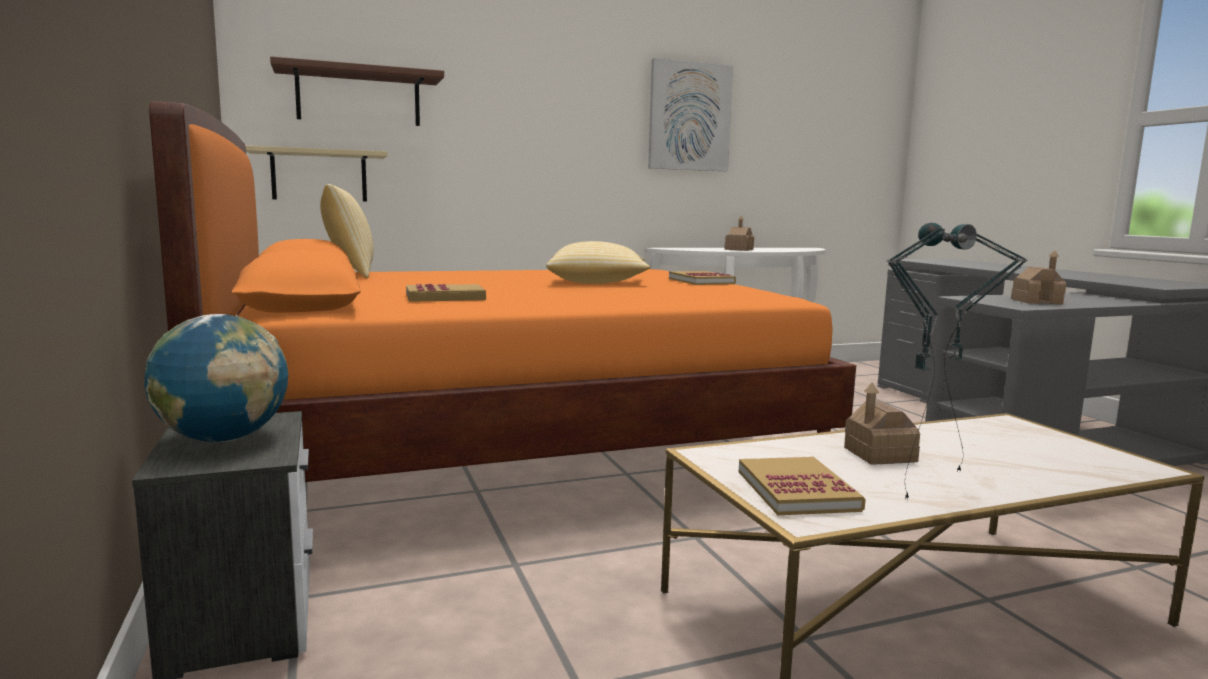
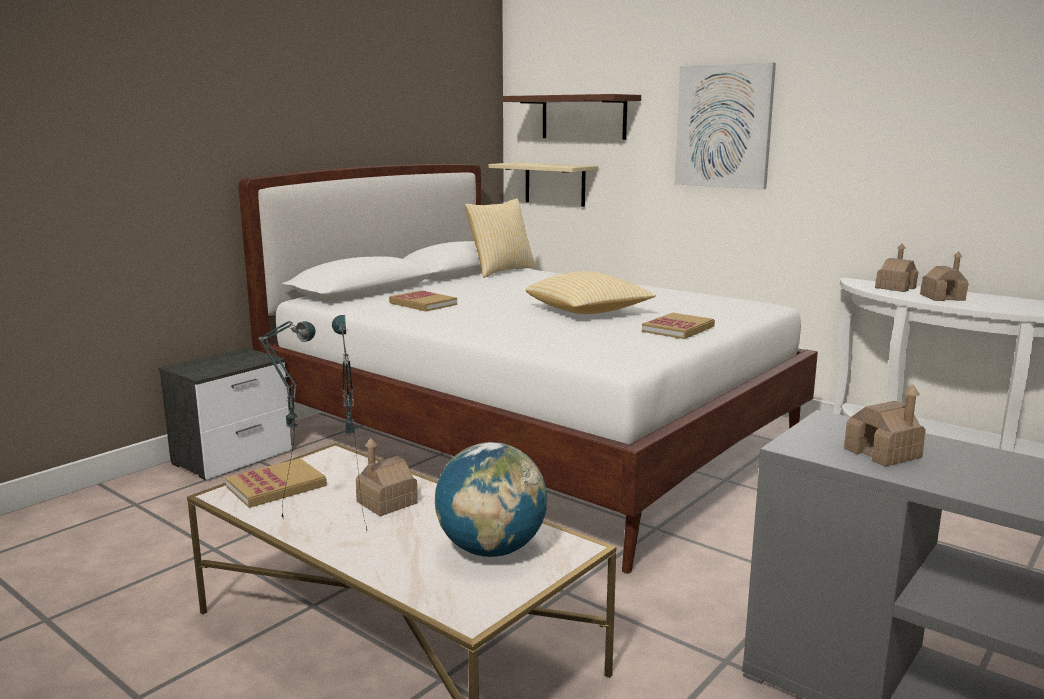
camera: 60 degrees right, 5 degrees up
(223, 439) = (222, 362): globe -> globe (491, 550)
(510, 449) = (529, 440): orange bed -> white bed
(689, 117) = (923, 114): picture -> picture (724, 126)
(698, 248) = (895, 288): none -> toy house

